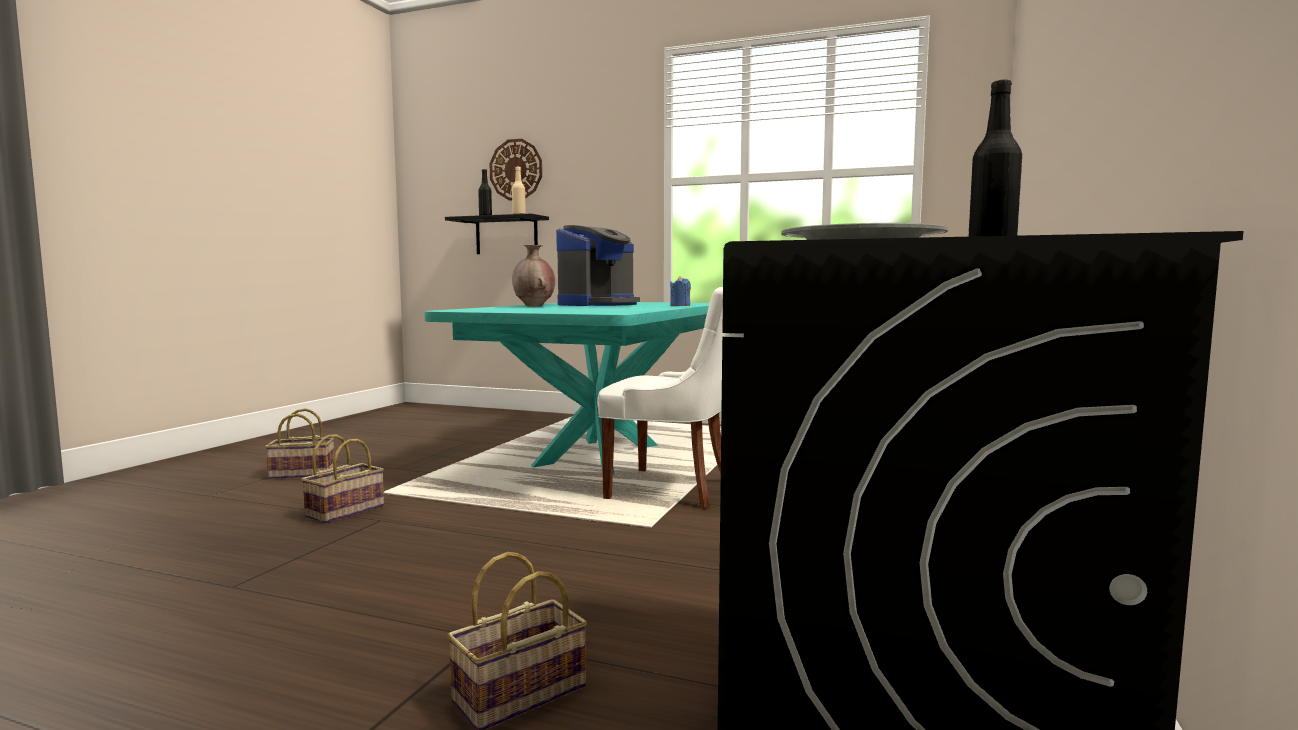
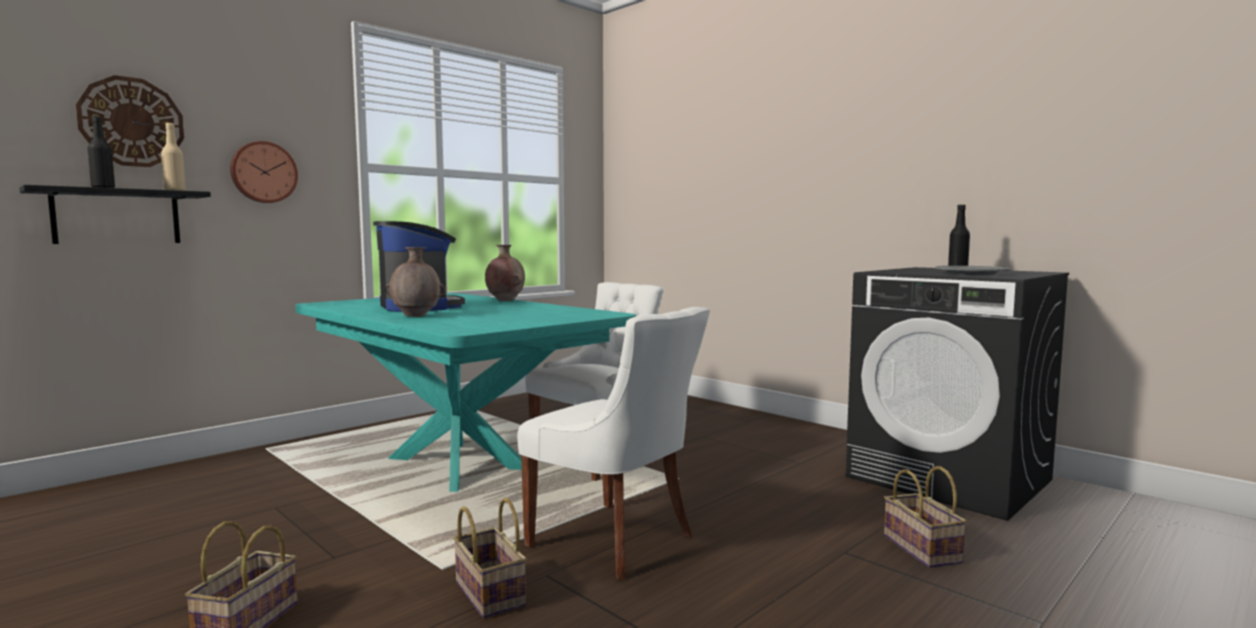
camera: 65 degrees left, 0 degrees up
(460, 529) = (615, 540): none -> white chair
(590, 196) = (263, 172): none -> wall clock
(680, 306) = (505, 301): blue candle -> brown vase

